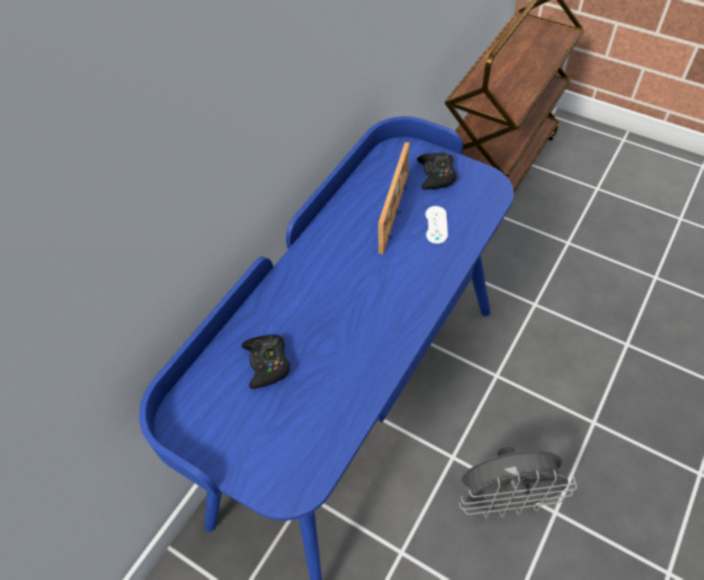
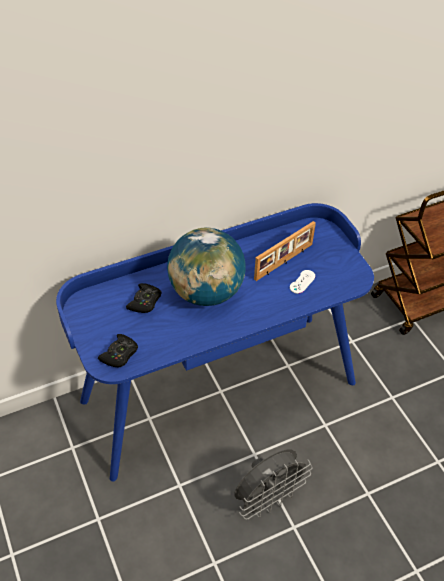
camera: 30 degrees right, 5 degrees down
(336, 304) = (206, 292): none -> globe
(436, 175) = (329, 254): black game controller -> black game controller (119, 354)
(505, 499) = (267, 499): grey fan -> grey fan turned 60 degrees counterclockwise

